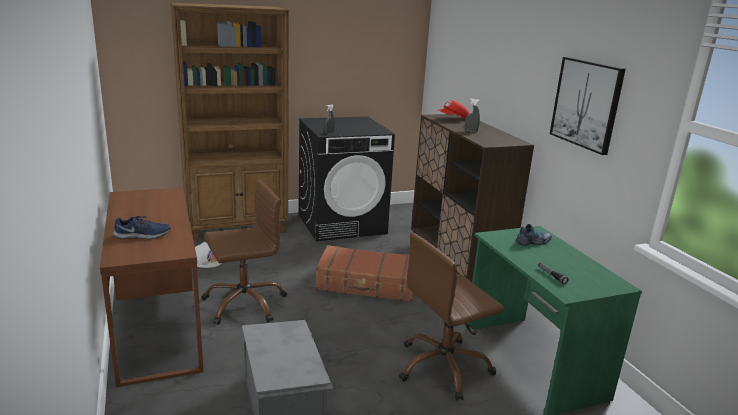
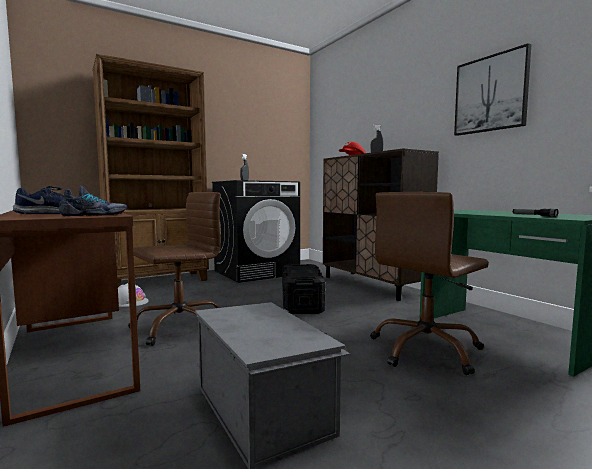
camera: 10 degrees left, 15 degrees down
(367, 284) = (302, 302): brown suitcase -> black storage box
(533, 242) = (479, 211): shoe -> shoe (94, 215)

